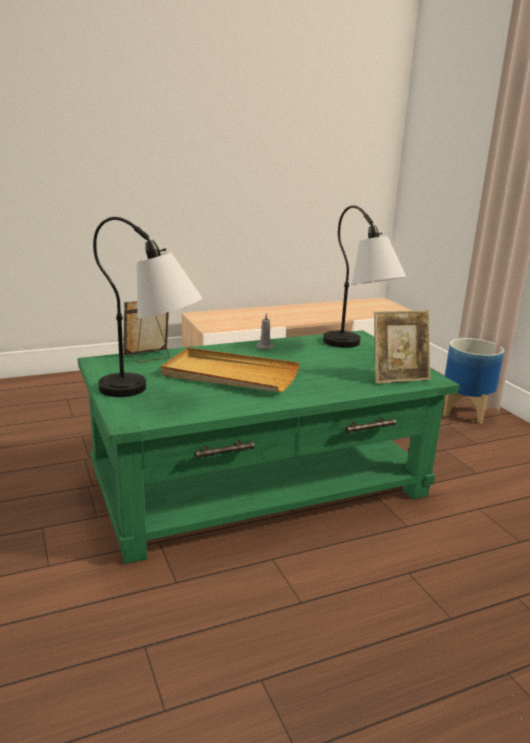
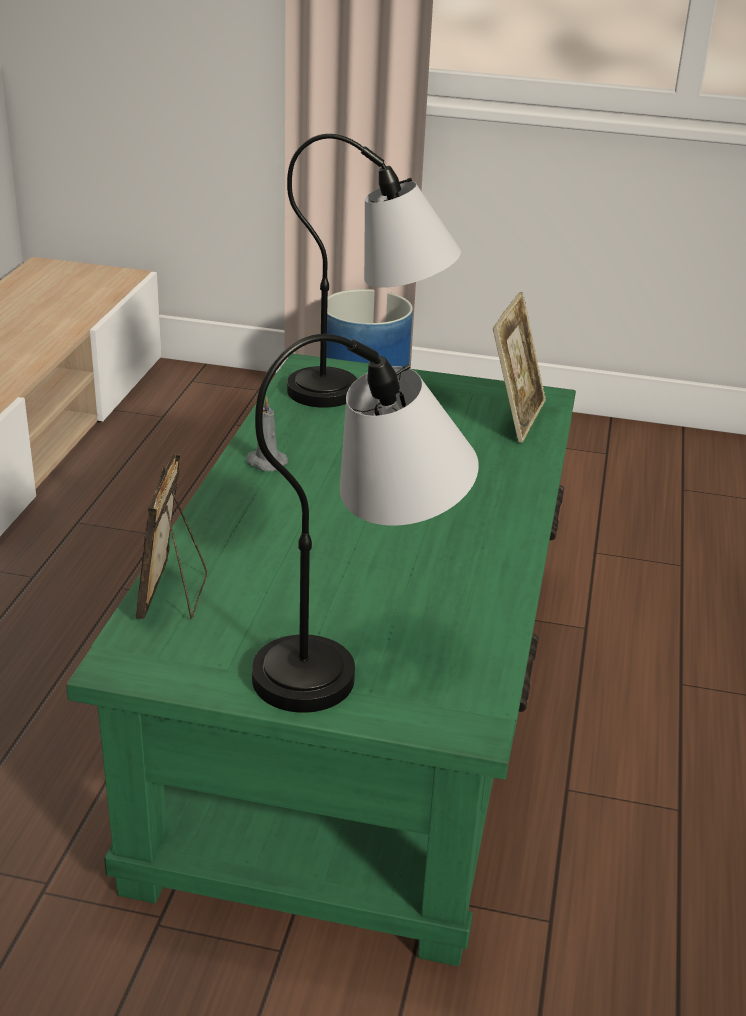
camera: 55 degrees left, 10 degrees up
(229, 375) = (360, 546): beige tray -> none

